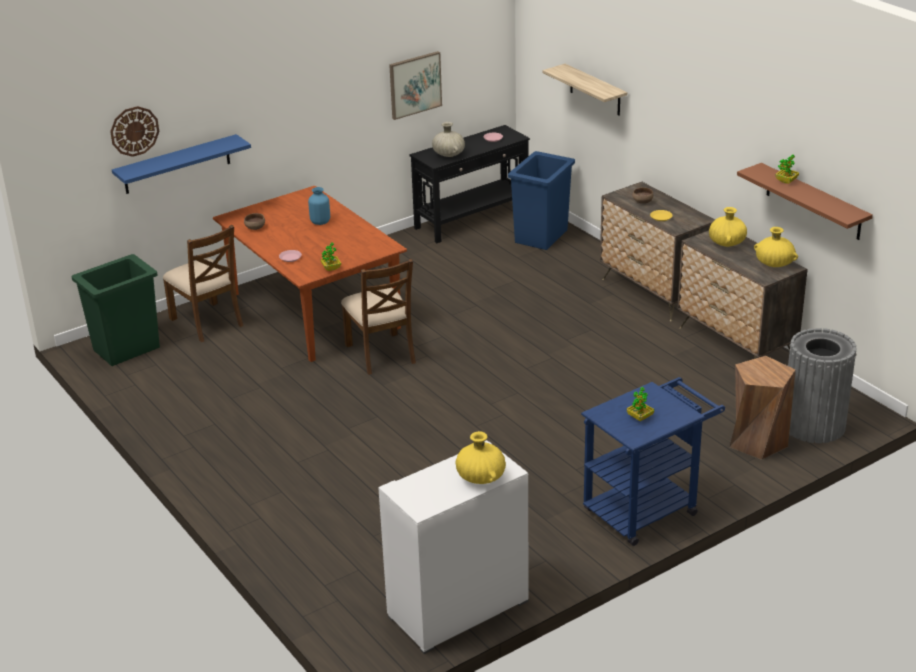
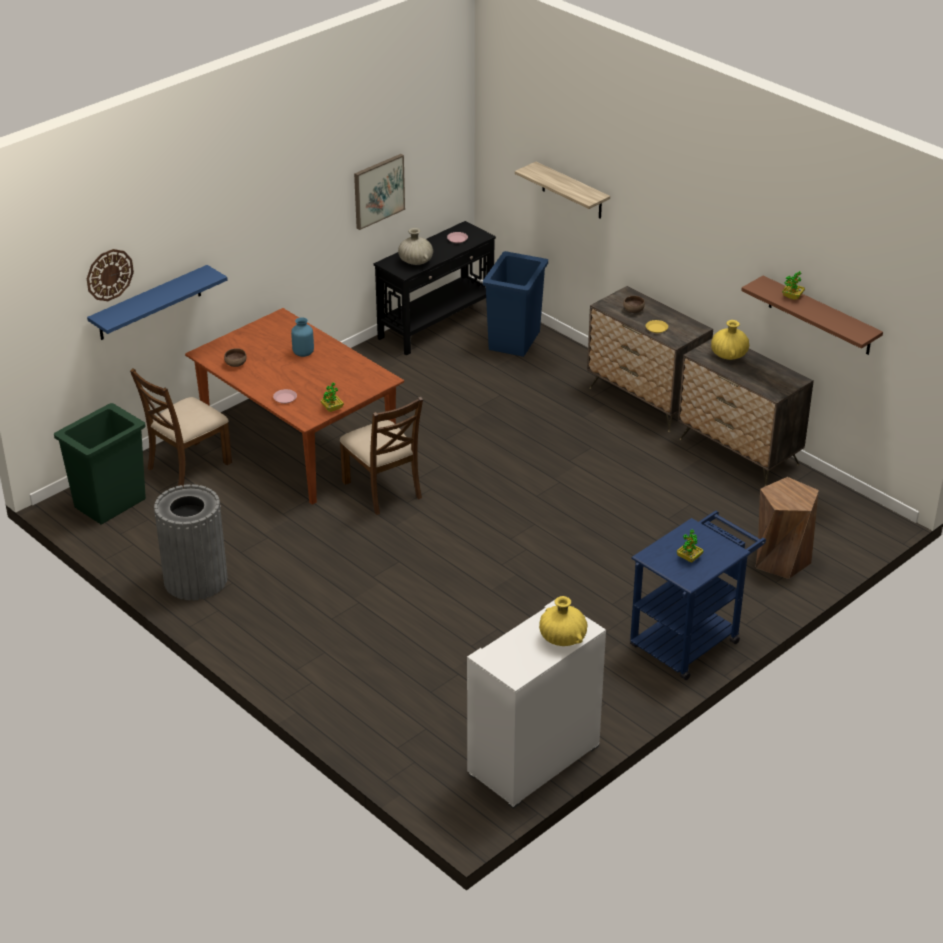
camera: 10 degrees left, 5 degrees up
(207, 322) = (188, 465): brown chair -> brown chair turned 90 degrees clockwise
(774, 264) = (780, 377): yellow vase -> none
(813, 425) = (831, 538): grey trash can -> grey trash can (195, 580)

